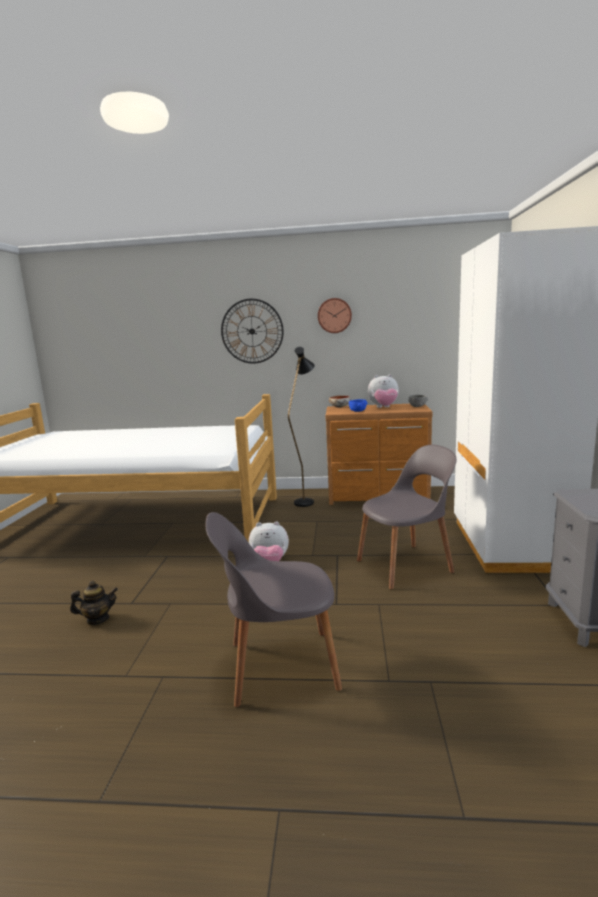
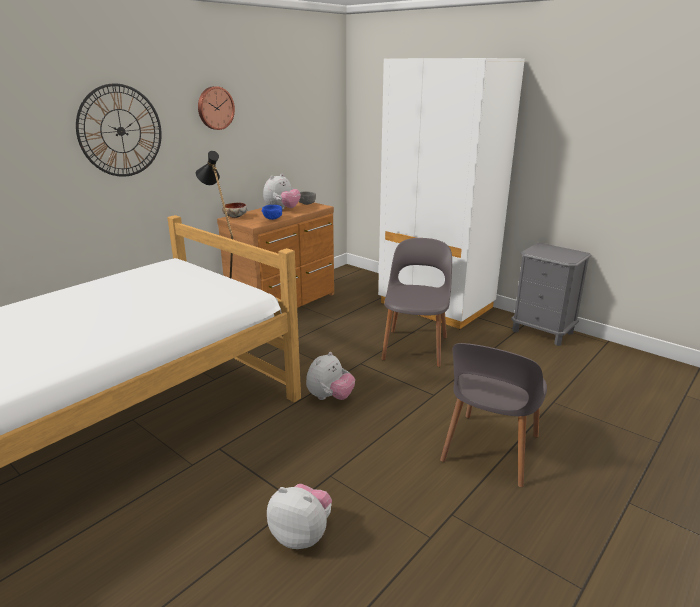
camera: 55 degrees left, 10 degrees up
(98, 619) = (302, 535): teapot -> plush toy

